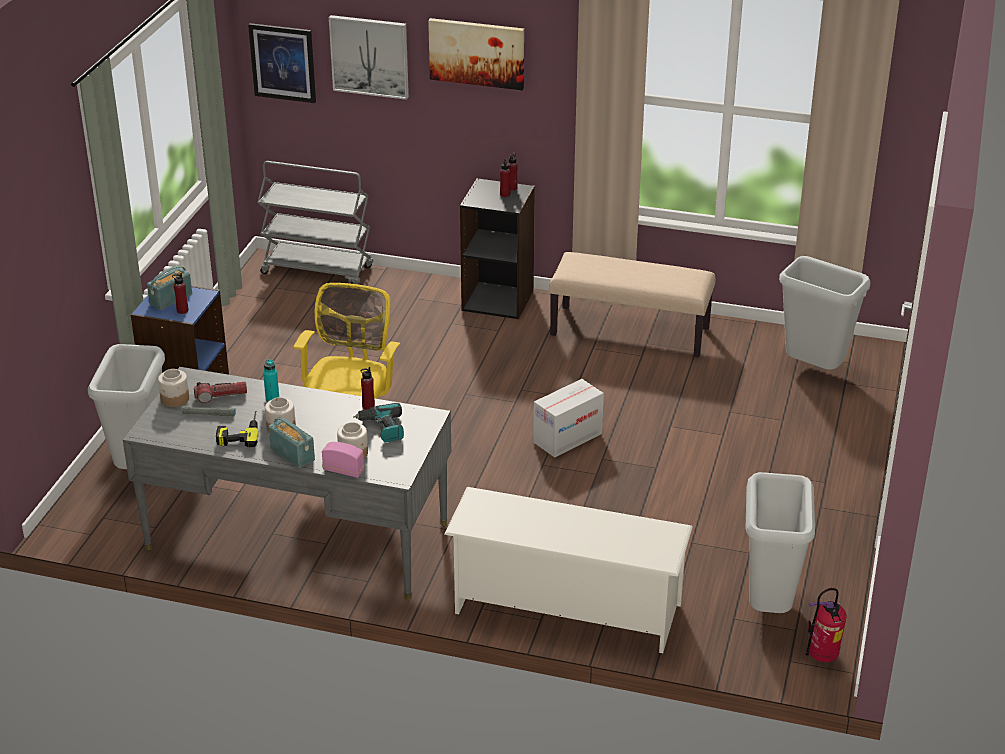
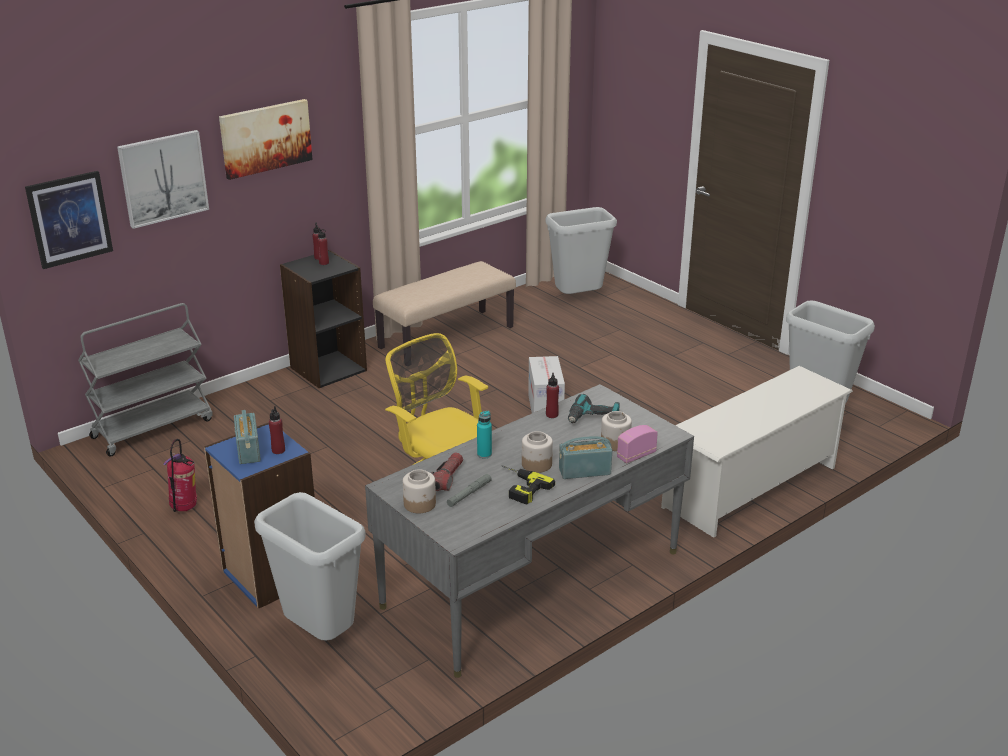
camera: 55 degrees left, 5 degrees down
(822, 657) = (884, 414): fire extinguisher -> fire extinguisher (185, 508)

